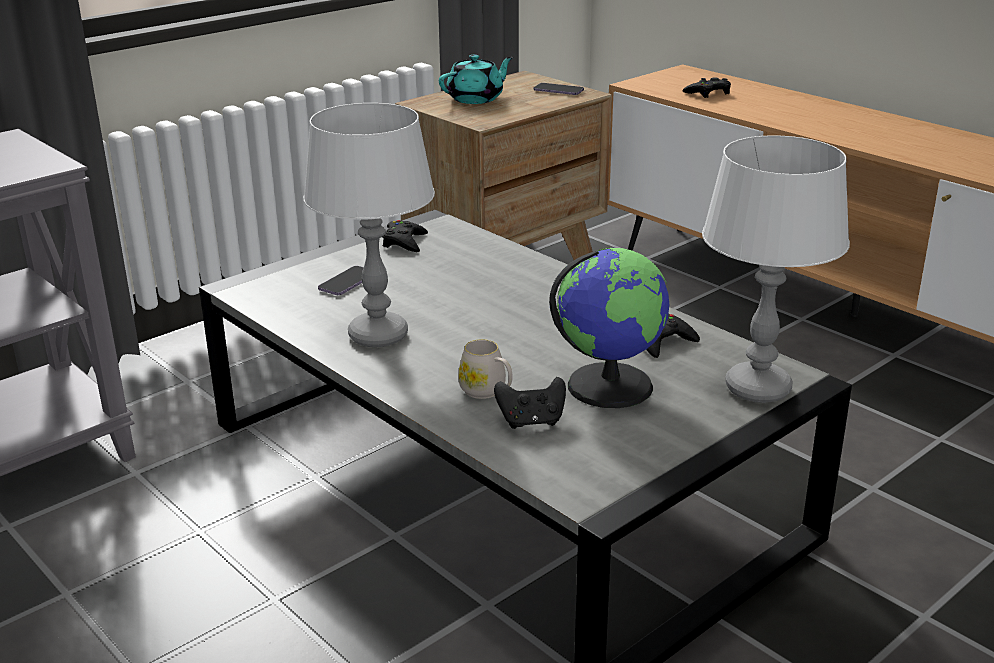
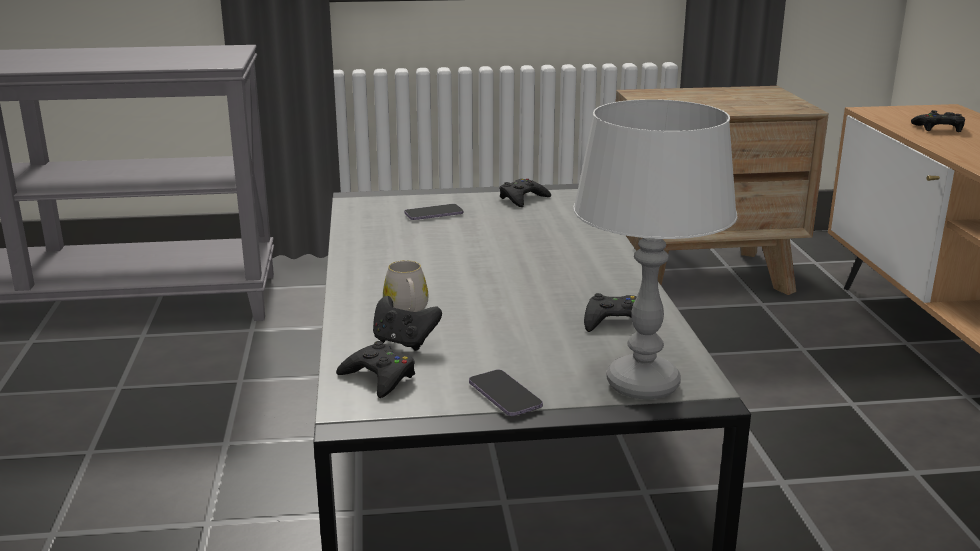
camera: 35 degrees right, 5 degrees down
(378, 335) = (395, 252): grey table lamp -> none
(476, 99) = (690, 97): turquoise teapot -> none
(558, 91) = (779, 103): phone -> phone (505, 395)
(563, 461) = (379, 377): none -> black game controller
(609, 385) = (512, 338): globe -> none

